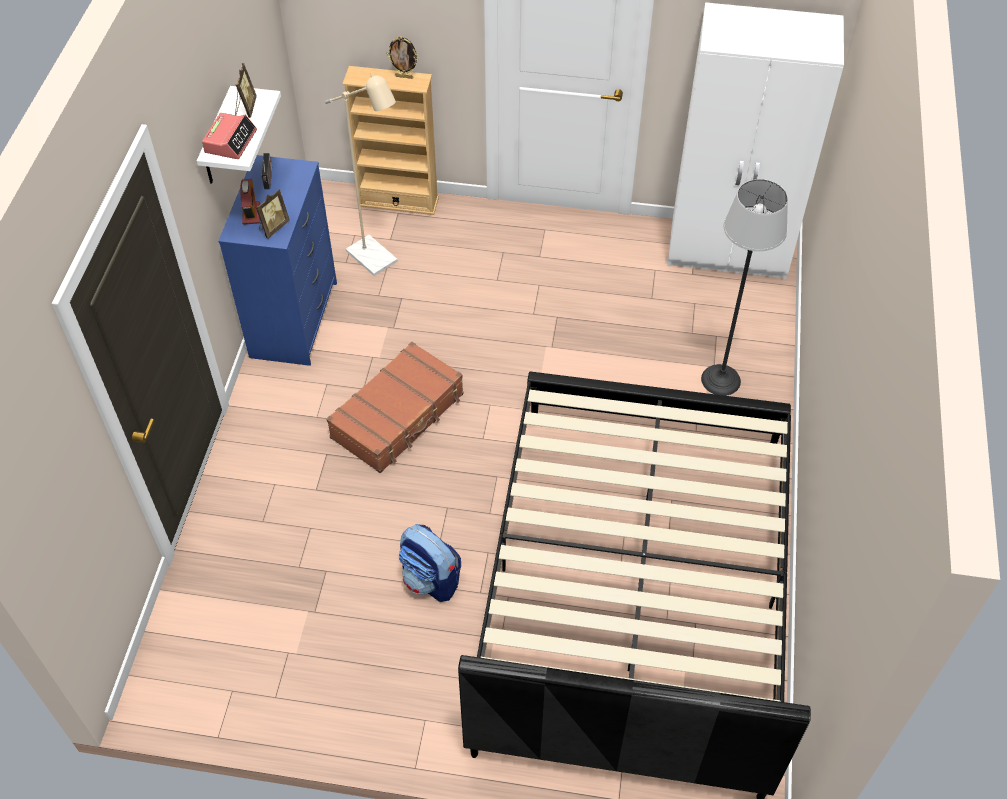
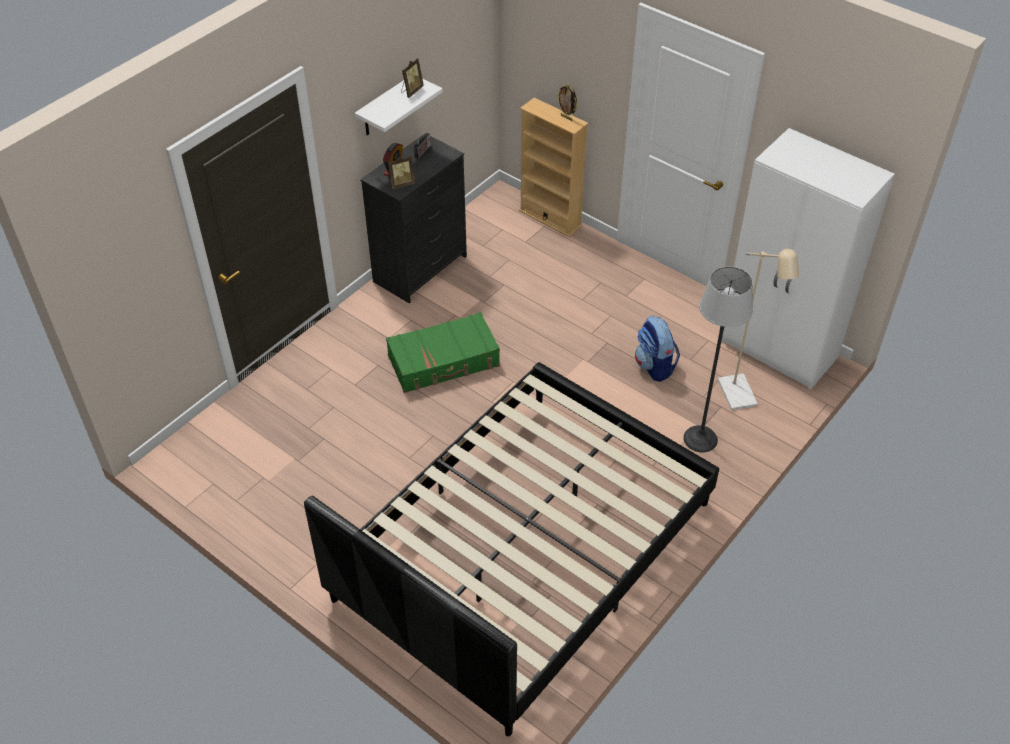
camera: 30 degrees right, 5 degrees down
(230, 141) = (385, 108): alarm clock -> none
(295, 319) = (420, 269): blue dresser -> black dresser
(378, 261) = (505, 253): beige floor lamp -> beige floor lamp (740, 399)
(398, 416) = (444, 361): brown suitcase -> green suitcase
(431, 580) = (387, 477): backpack -> backpack (654, 366)

